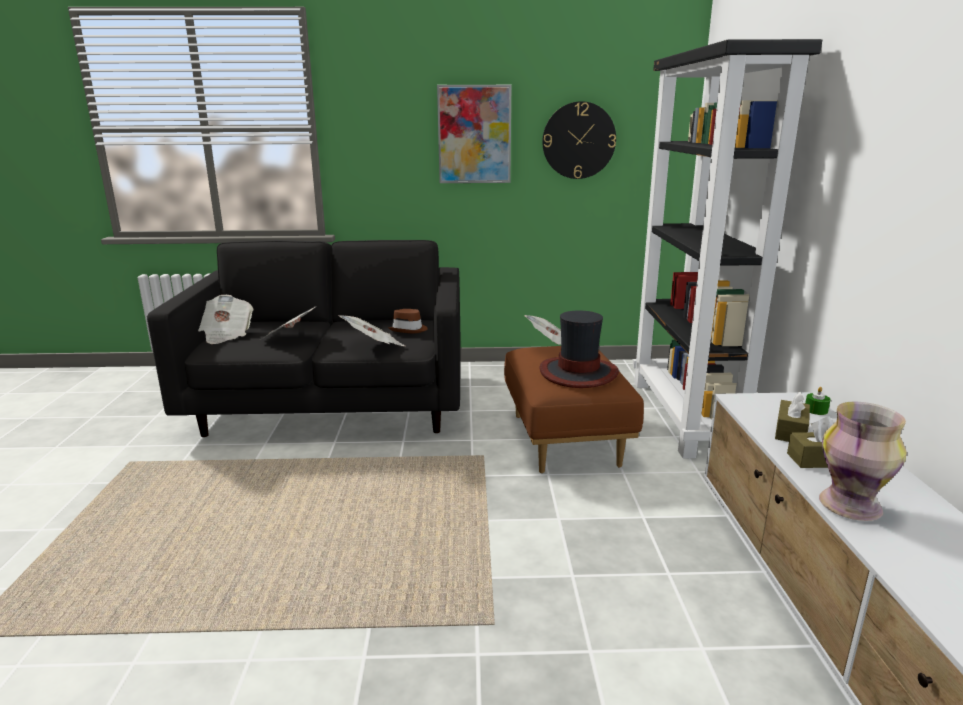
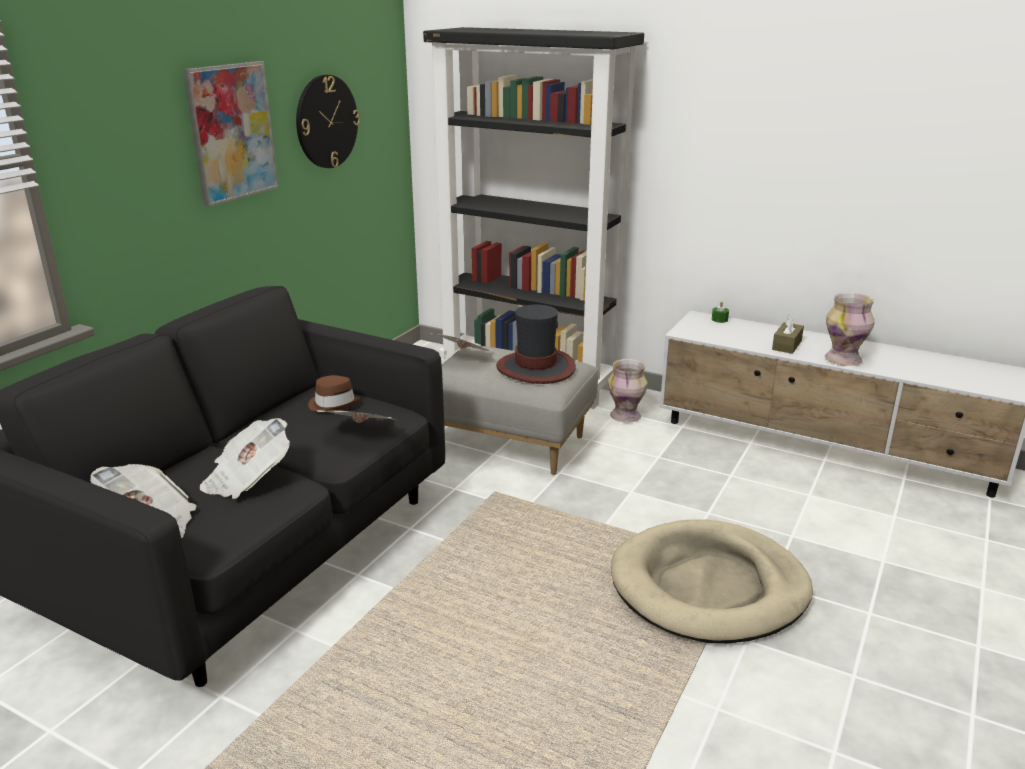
camera: 60 degrees left, 5 degrees up
(436, 608) = (709, 587): none -> beige dog bed
(566, 440) = (511, 443): brown ottoman -> grey ottoman
(695, 478) = (626, 416): none -> vase
(790, 431) = (743, 337): brown tissue box -> none

